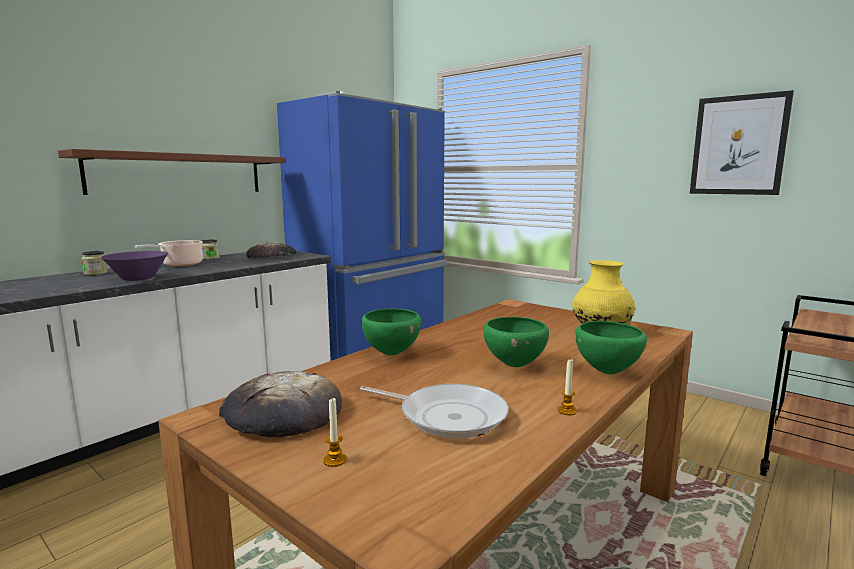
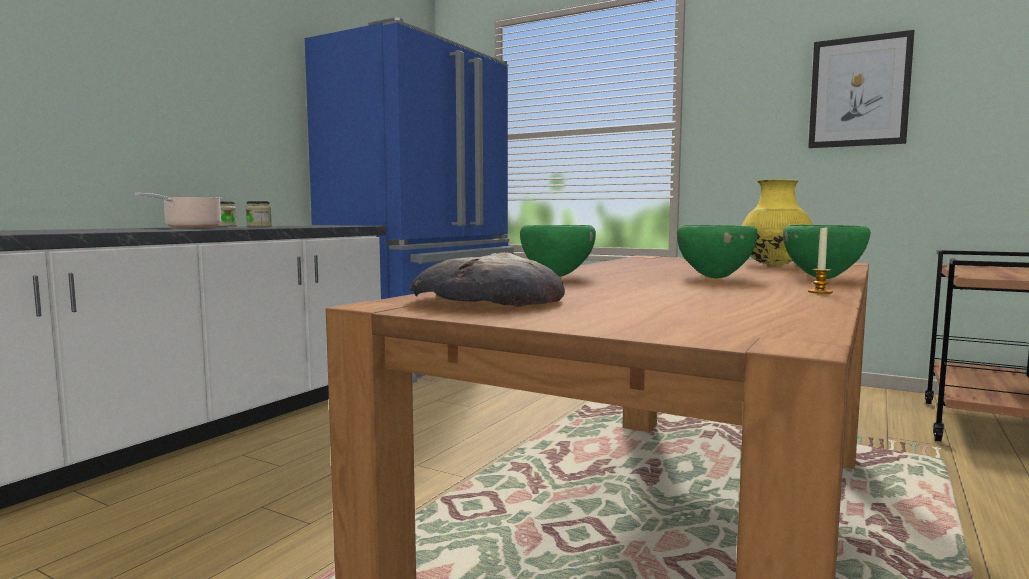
camera: 10 degrees left, 5 degrees down
(95, 273) = (77, 229): jar -> jar (259, 226)
(138, 279) = (150, 230): purple bowl -> none
(179, 174) = (183, 113): brown shelf -> none
(272, 257) = (309, 225): bread -> none
(334, 460) = (608, 316): candle -> none
(447, 416) = (693, 297): frying pan -> none

